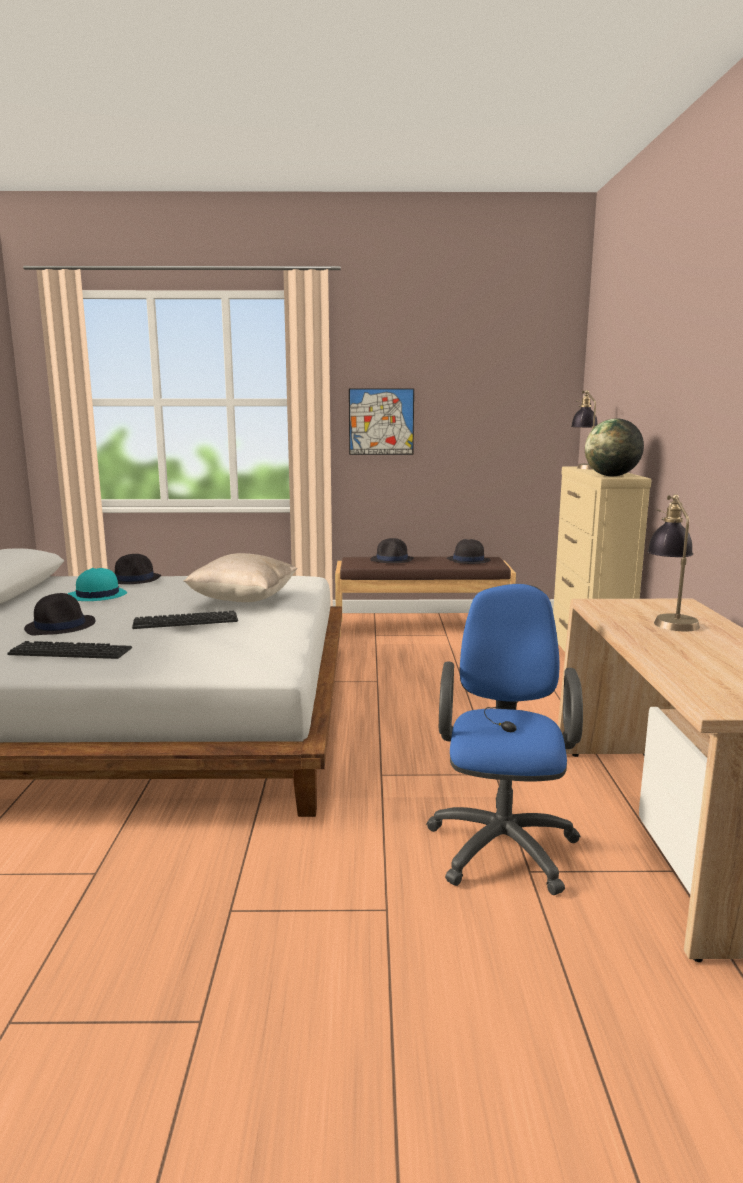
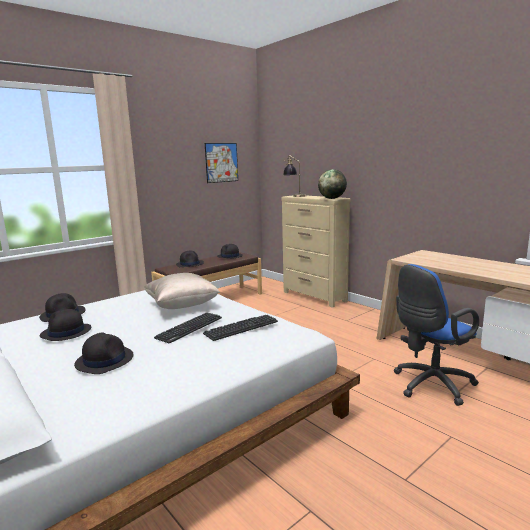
camera: 40 degrees left, 0 degrees up
(70, 652) = (166, 372): keyboard -> keyboard (241, 328)
(97, 595) = (66, 332): turquoise hat -> black hat
(381, 421) = (161, 178): picture -> picture (221, 162)
(502, 842) = (430, 385): blue office chair -> blue office chair turned 90 degrees counterclockwise
(669, 619) = (444, 259): table lamp -> none

